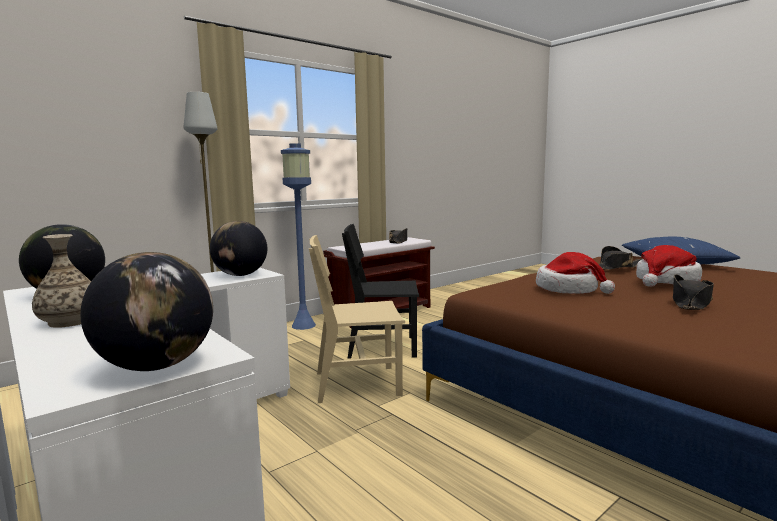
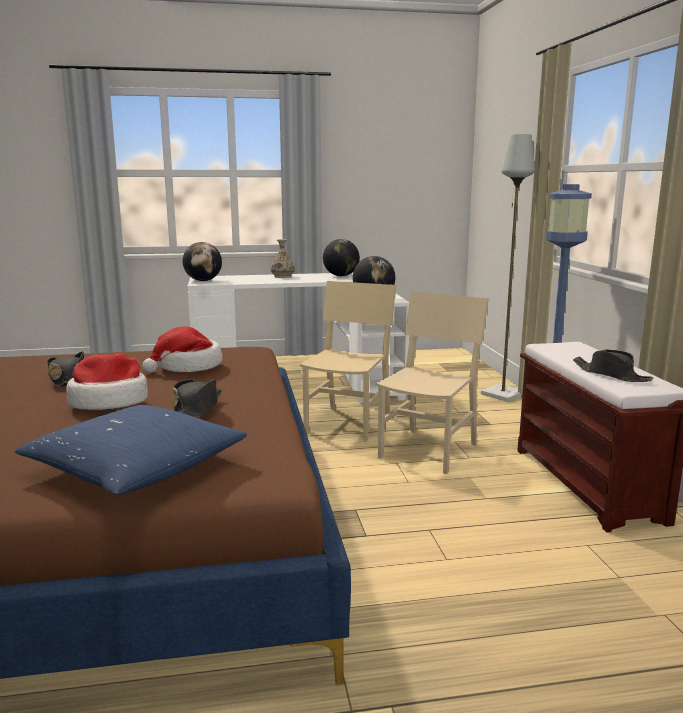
camera: 120 degrees right, 5 degrees up
(382, 347) = (428, 451): black chair -> beige chair

